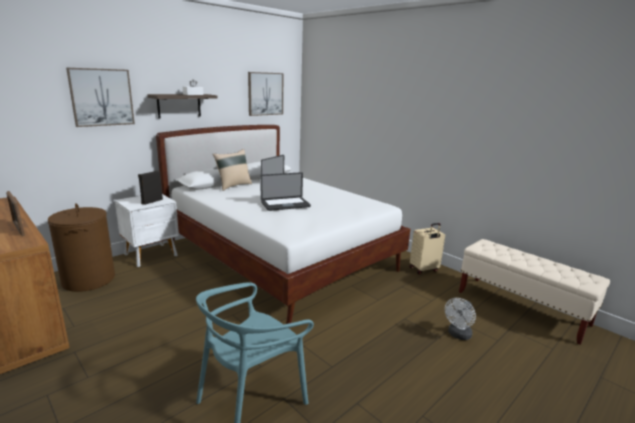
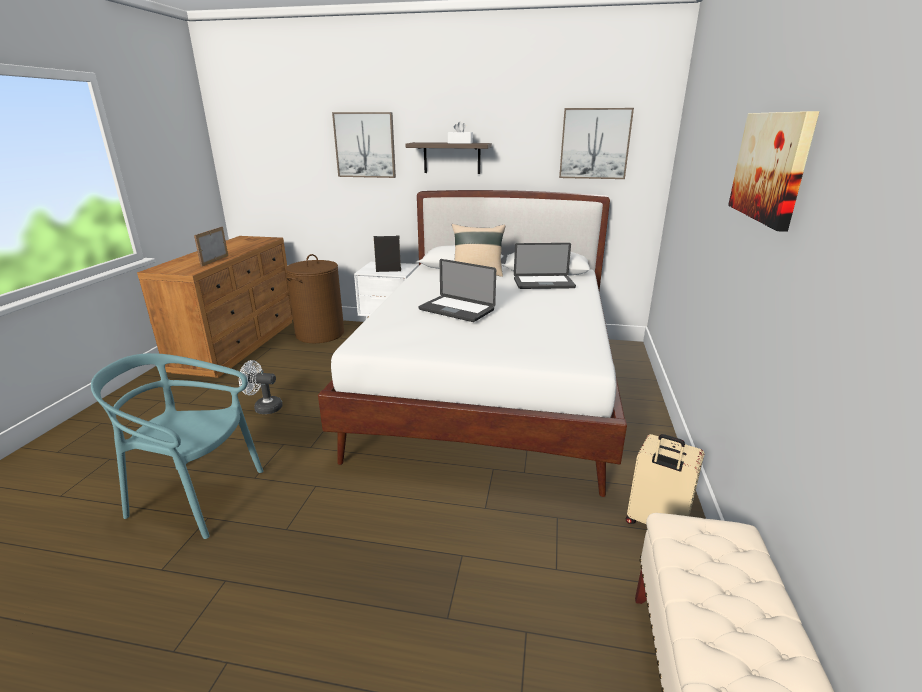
camera: 55 degrees right, 5 degrees up
(431, 105) = (771, 166): none -> picture
(458, 335) = (476, 644): white fan -> white fan (264, 408)

